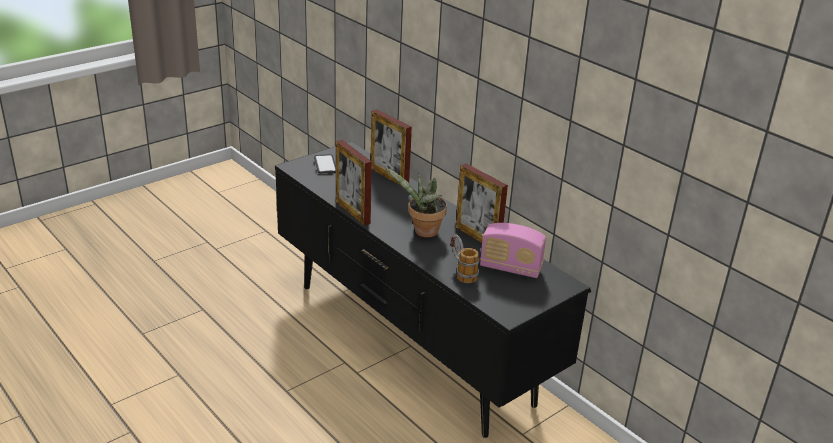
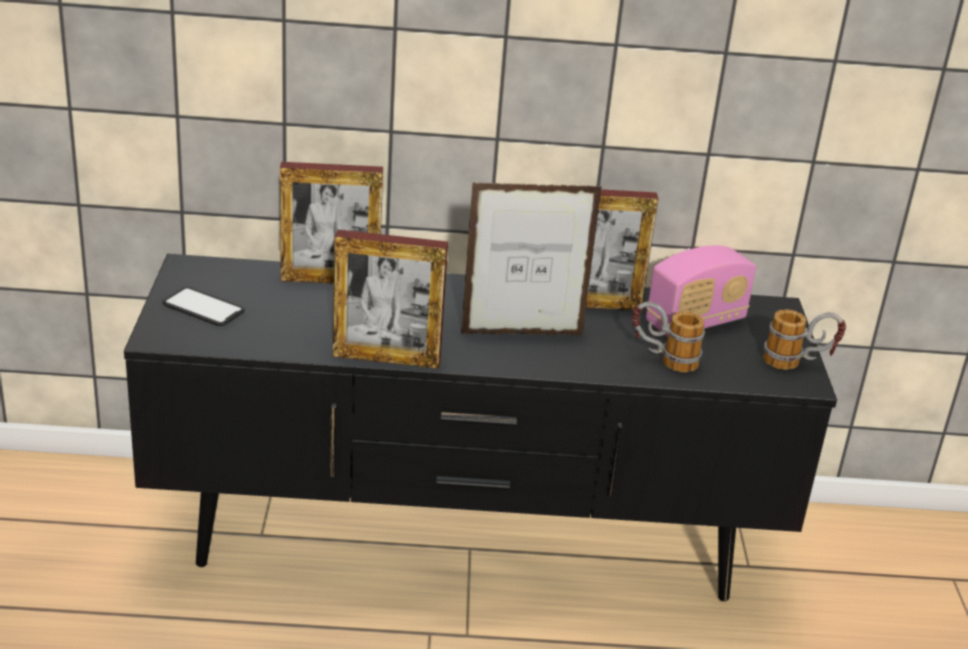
camera: 50 degrees left, 0 degrees up
(422, 232) = (522, 334): potted plant -> picture frame
(523, 308) = (798, 363): none -> mug

